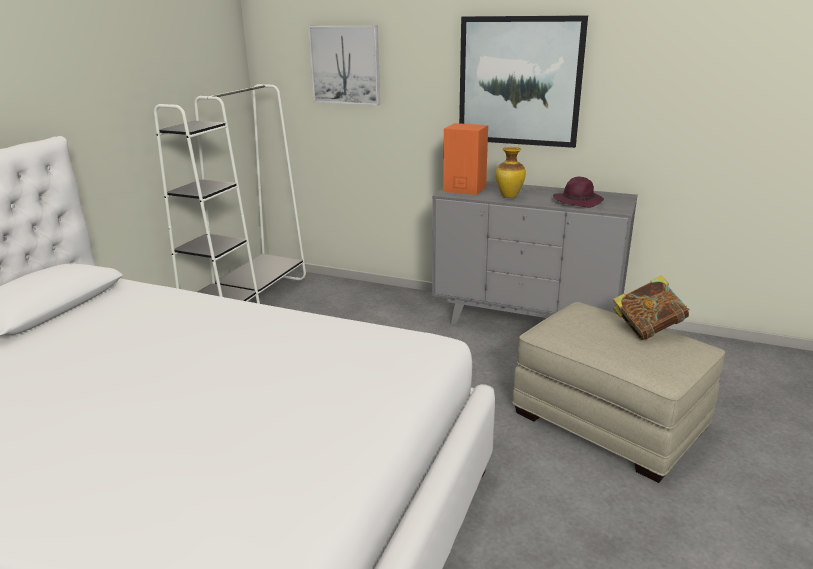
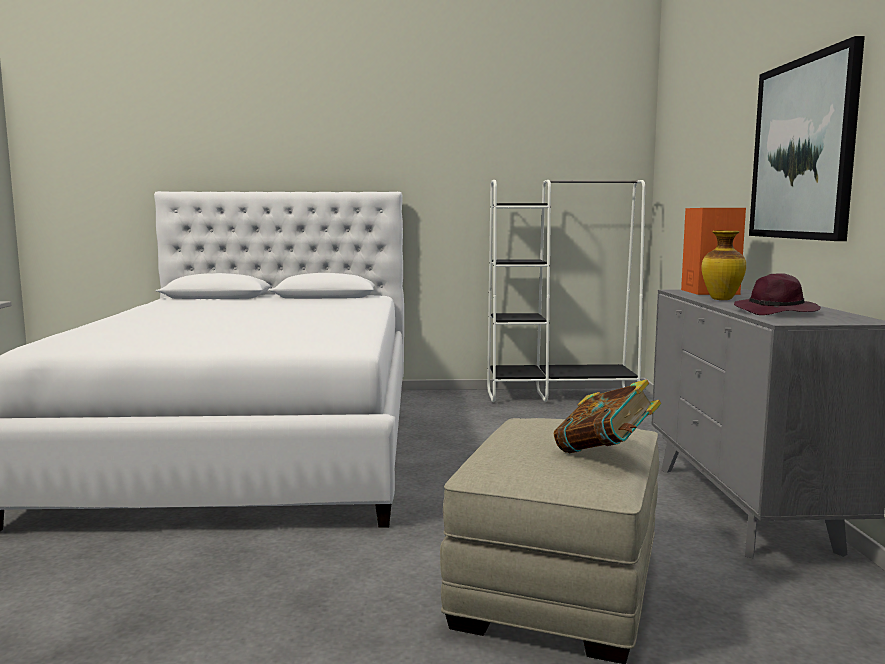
camera: 65 degrees right, 15 degrees down
(345, 65) = (696, 154): picture -> none

